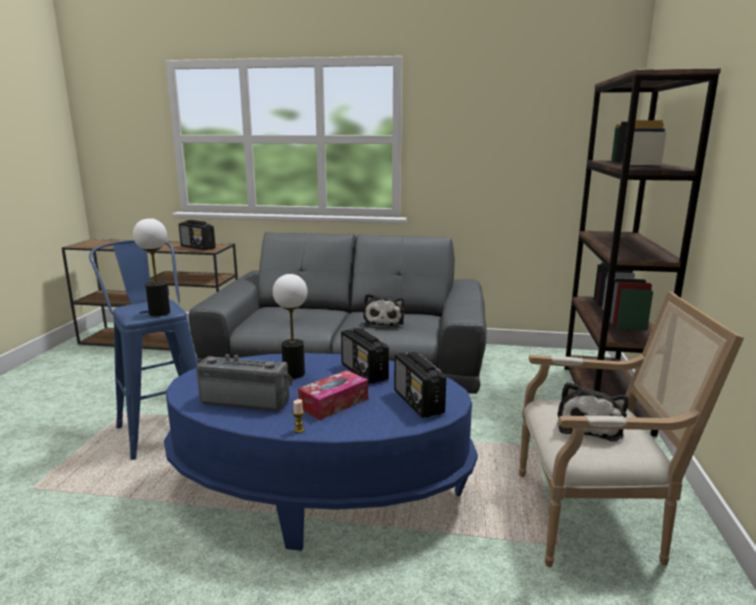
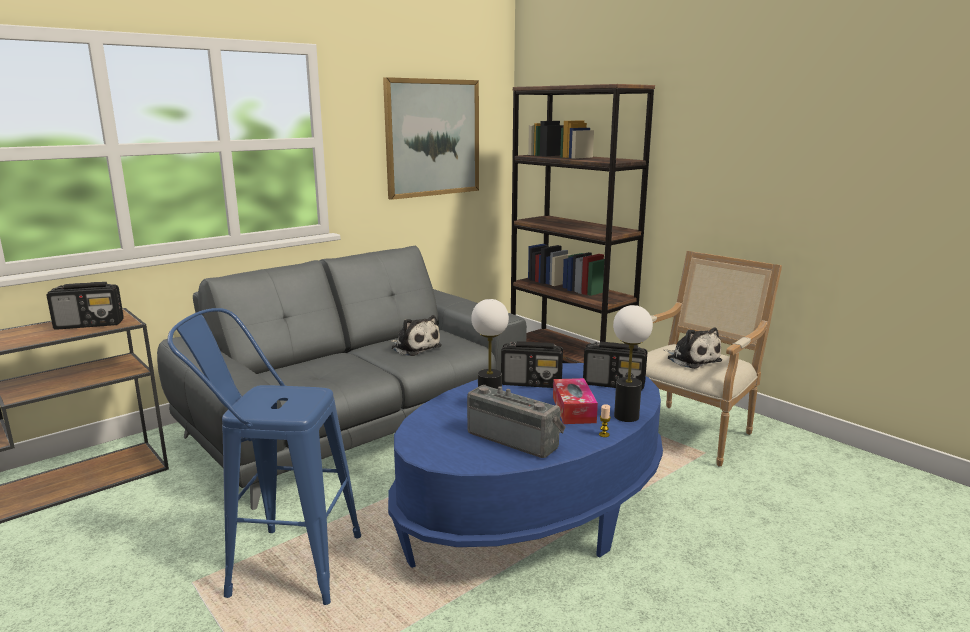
camera: 50 degrees left, 0 degrees up
(159, 313) = (305, 398): table lamp -> table lamp (627, 416)
(247, 400) = (515, 439): radio -> radio turned 75 degrees clockwise
(520, 139) = (432, 138): none -> picture

